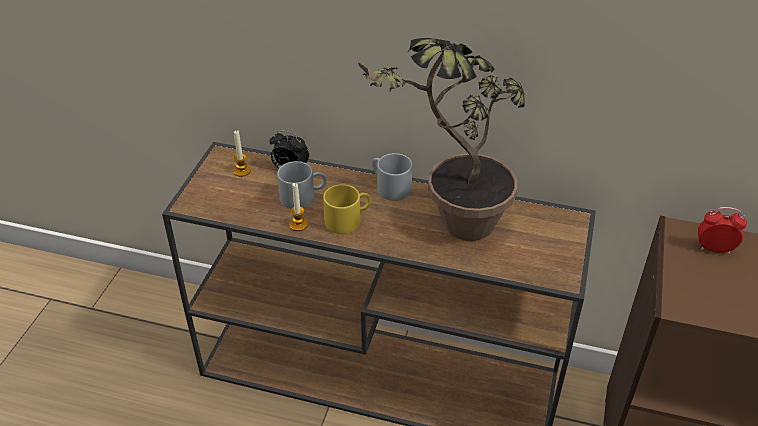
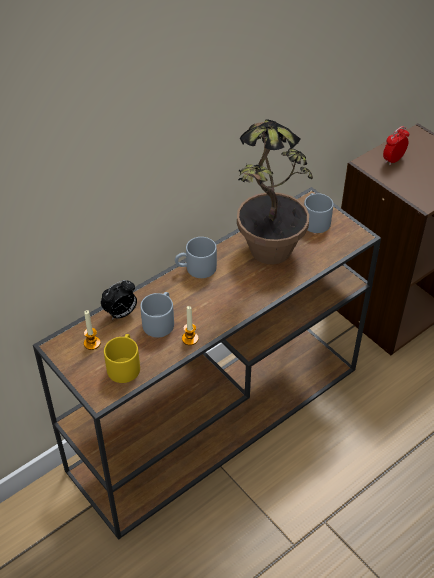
camera: 55 degrees left, 5 degrees up
(348, 219) = (209, 308): yellow mug -> yellow mug (124, 364)
(547, 235) = (314, 220): none -> grey mug

